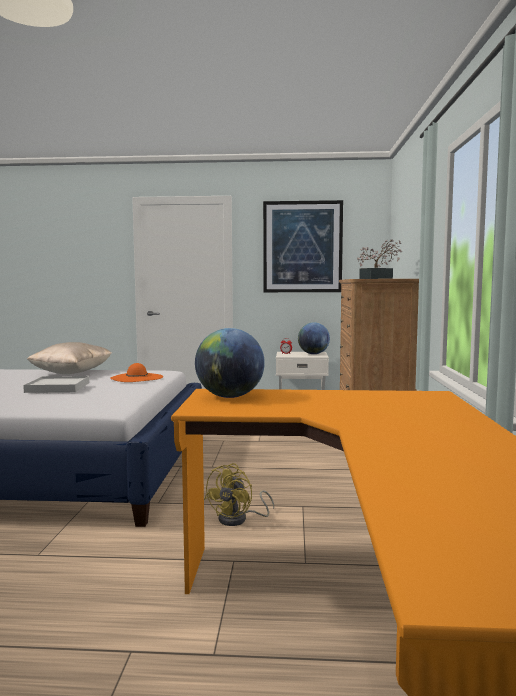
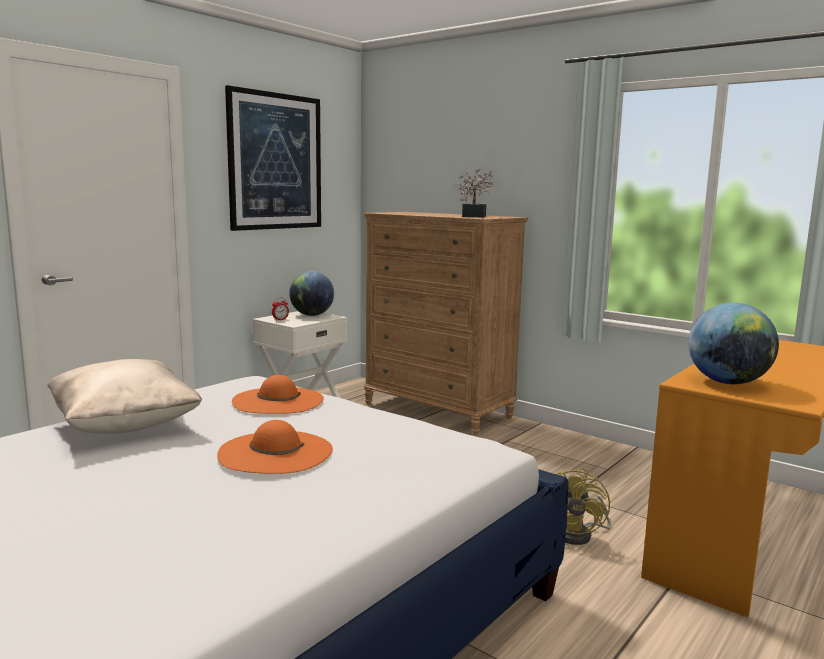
camera: 55 degrees left, 5 degrees up
(58, 387) = (275, 452): white tray -> orange hat
(239, 519) = (580, 535): yellow fan -> yellow fan turned 45 degrees clockwise

